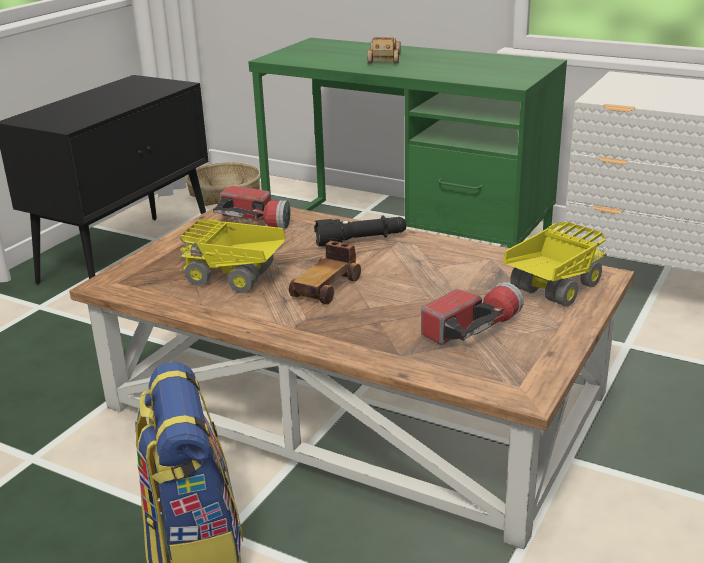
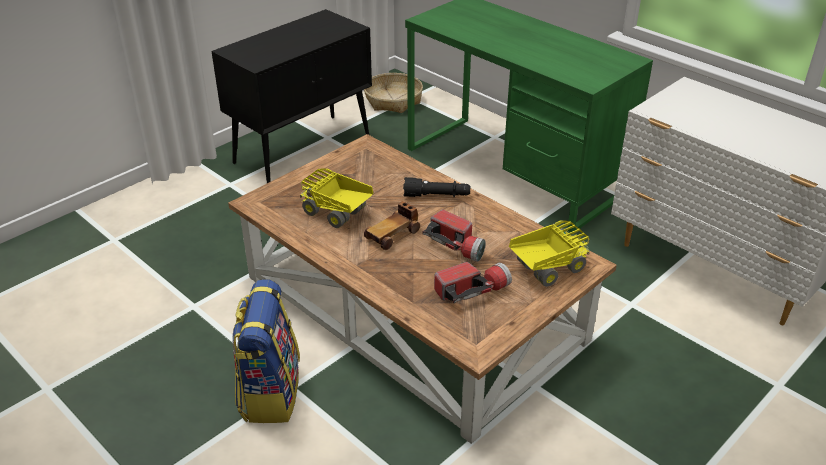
camera: 15 degrees right, 10 degrees up
(256, 221) = (372, 162): flashlight -> flashlight (456, 245)
(384, 59) = (508, 34): toy car -> none

